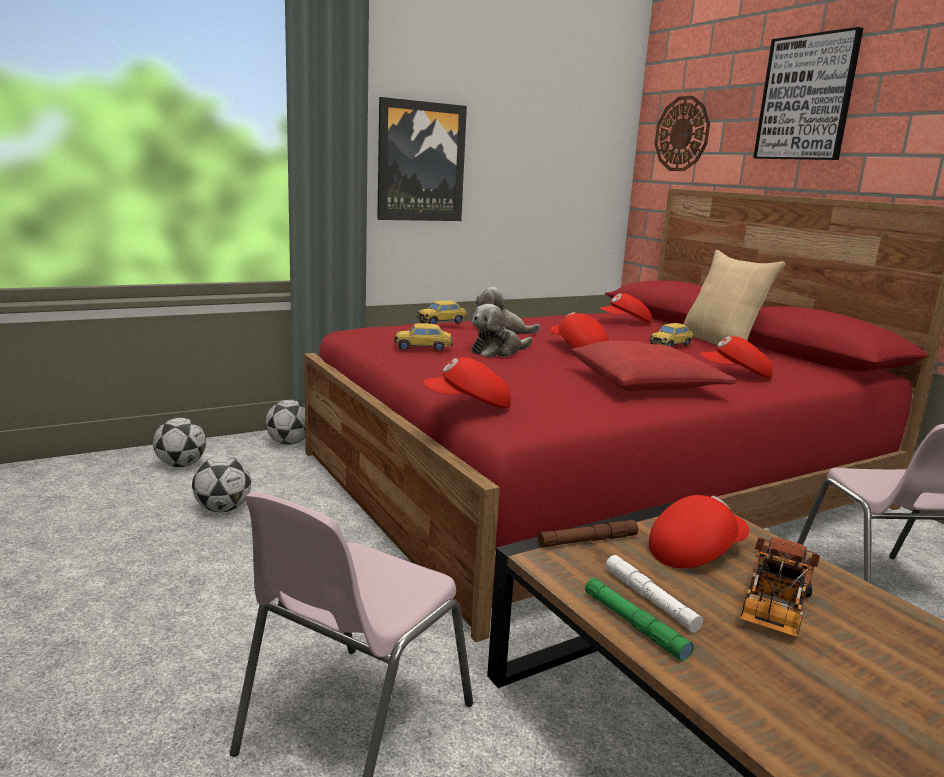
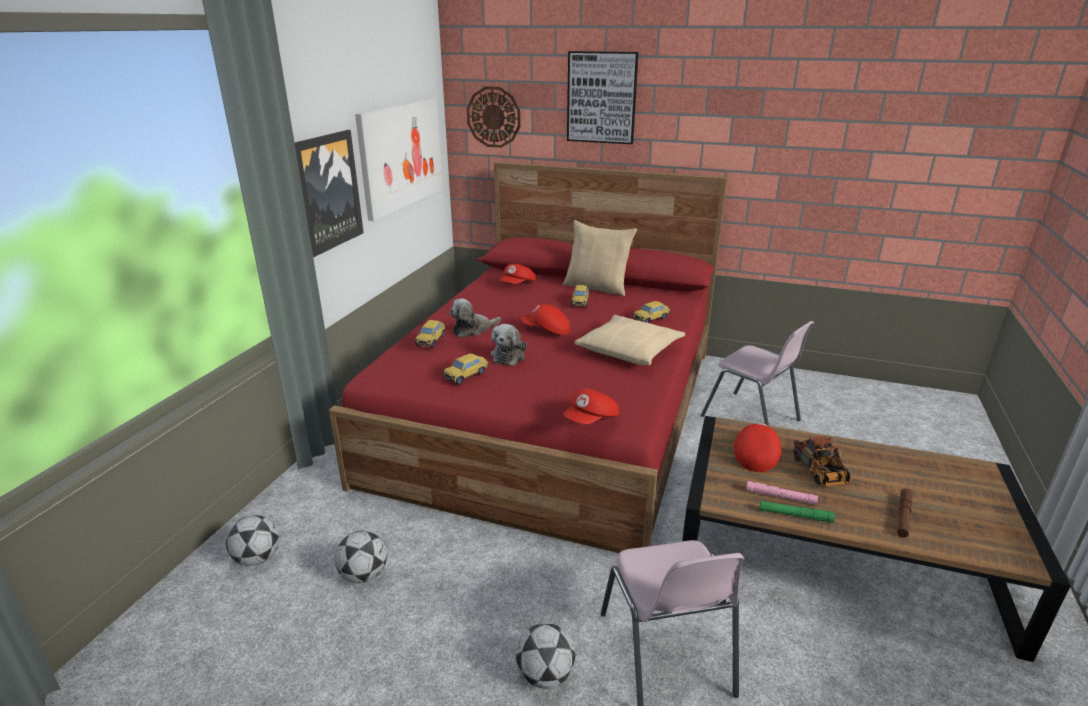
camera: 40 degrees left, 10 degrees up
(289, 443) = (312, 487): football -> football (545, 675)
(547, 158) = (401, 155): none -> picture
(587, 541) = (712, 477): brown flashlight -> brown flashlight (903, 516)
(647, 383) = (629, 349): red pillow -> beige pillow
(650, 599) = (780, 497): white flashlight -> pink flashlight
(736, 375) = (651, 319): red cap -> toy car

